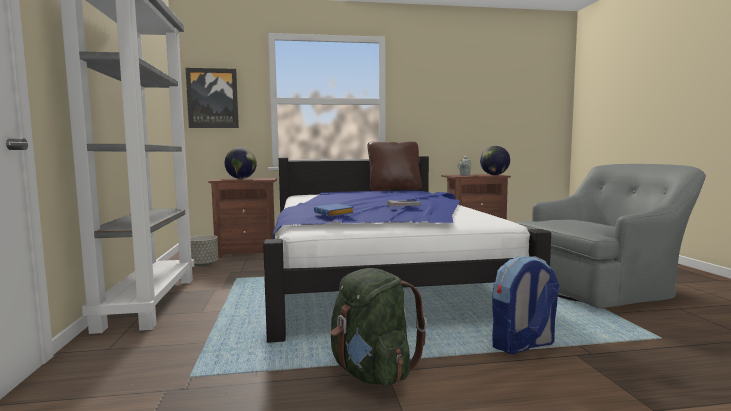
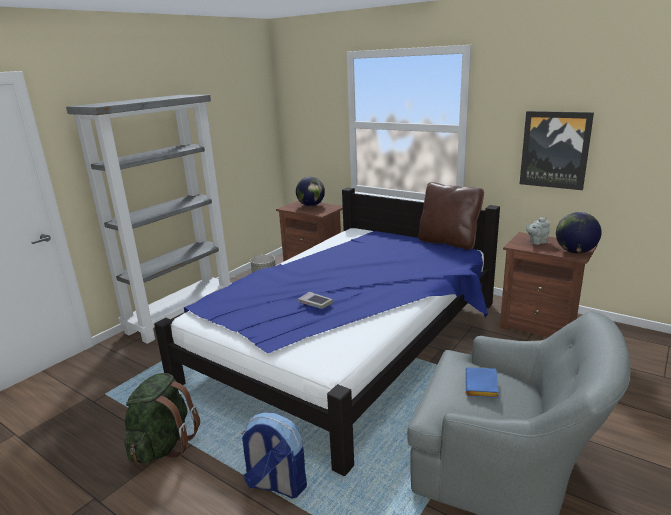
camera: 45 degrees right, 15 degrees up
(212, 98) = (304, 121): picture -> picture (555, 150)
(335, 214) = (234, 303): blue book -> blue book (482, 387)

